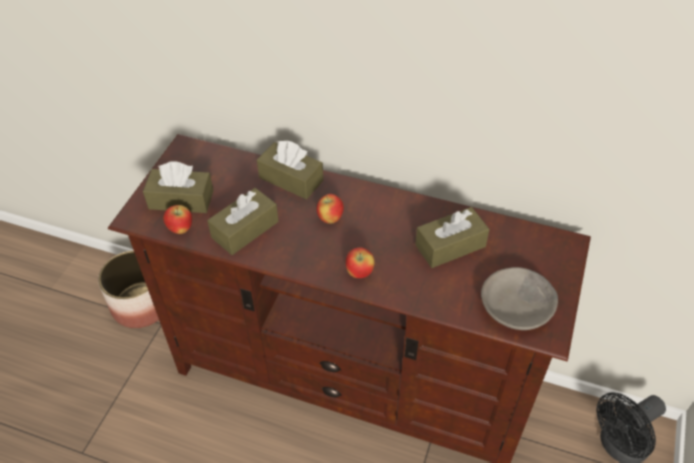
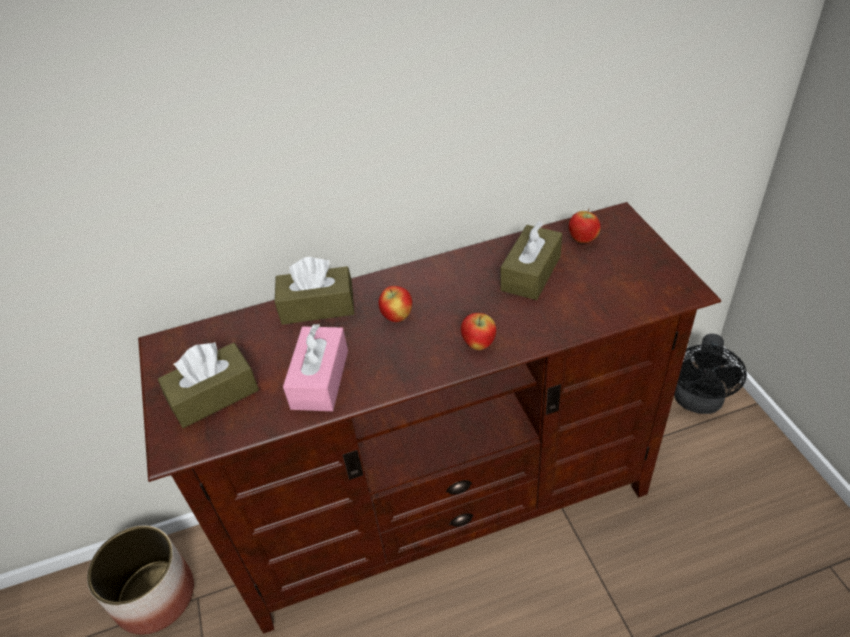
camera: 35 degrees left, 5 degrees down
(180, 229) = (245, 424): apple -> apple (582, 240)
(245, 229) = (320, 379): brown tissue box -> pink tissue box
(517, 306) = (639, 284): grey bowl -> none

